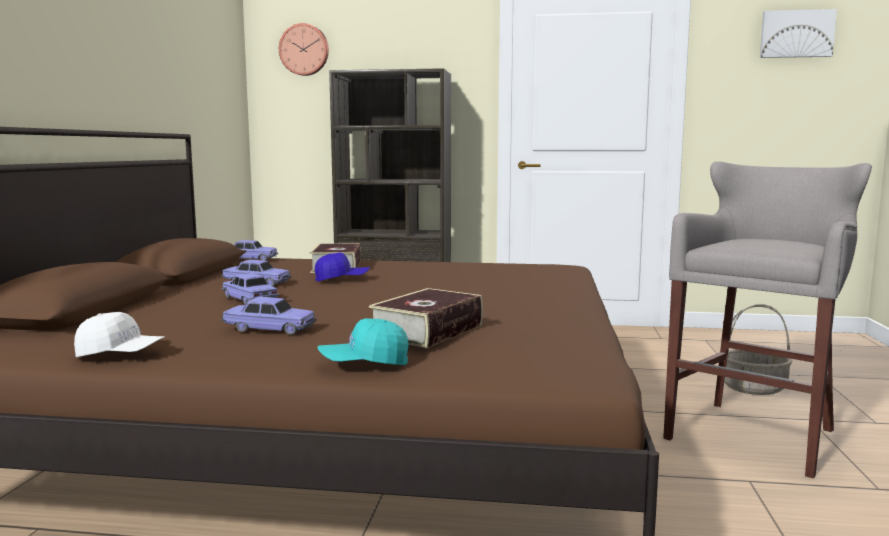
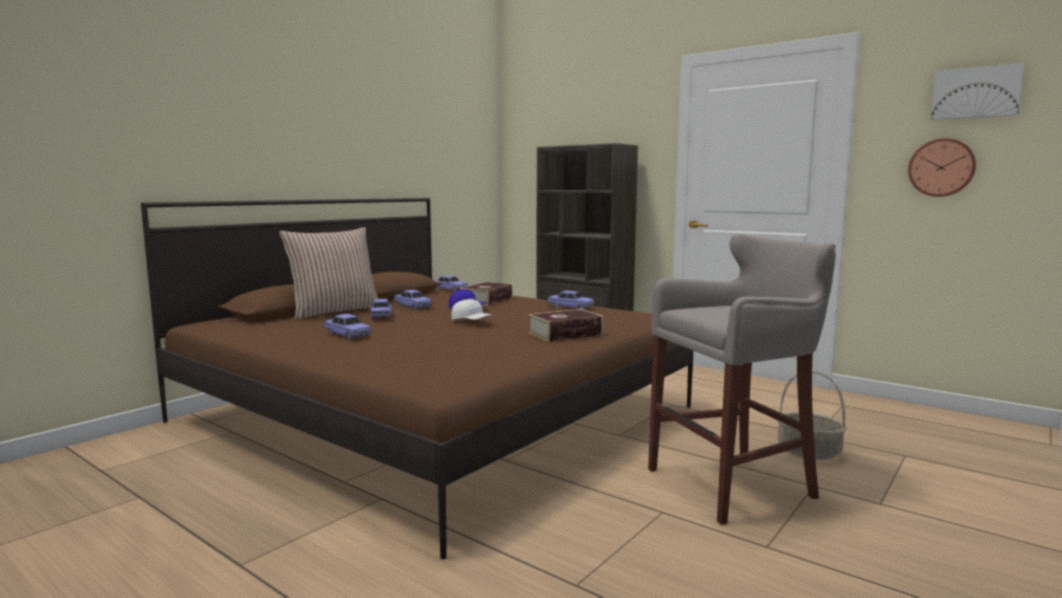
camera: 30 degrees right, 0 degrees up
(120, 354) = (254, 338): white cap -> white cap (471, 321)
(156, 302) = (334, 312): none -> pillow
(304, 50) = (537, 129): wall clock -> wall clock (941, 167)
(365, 363) = (343, 360): turquoise cap -> none
(427, 331) = (416, 347): book -> book (565, 334)
(455, 265) = (570, 307): none -> toy car

